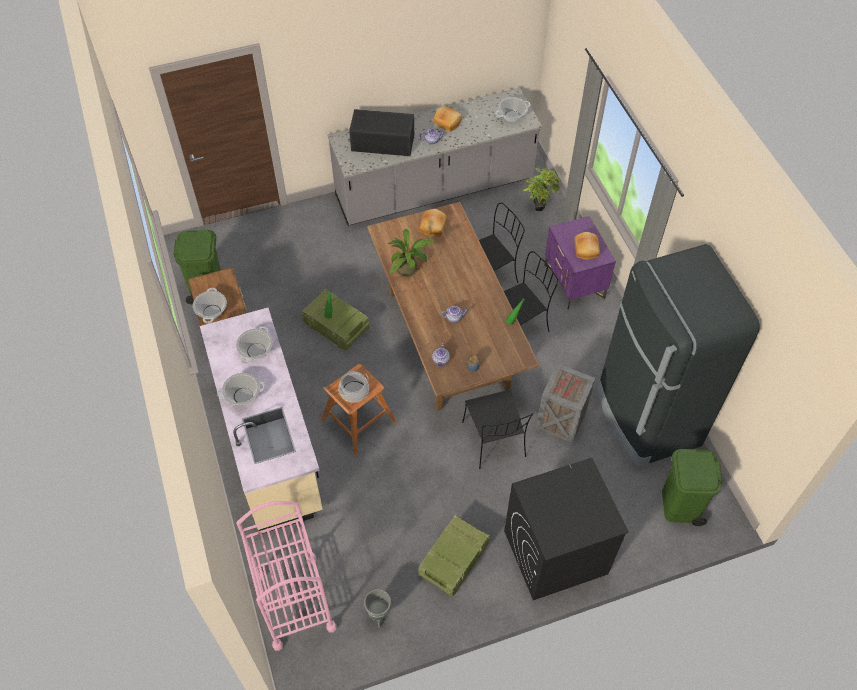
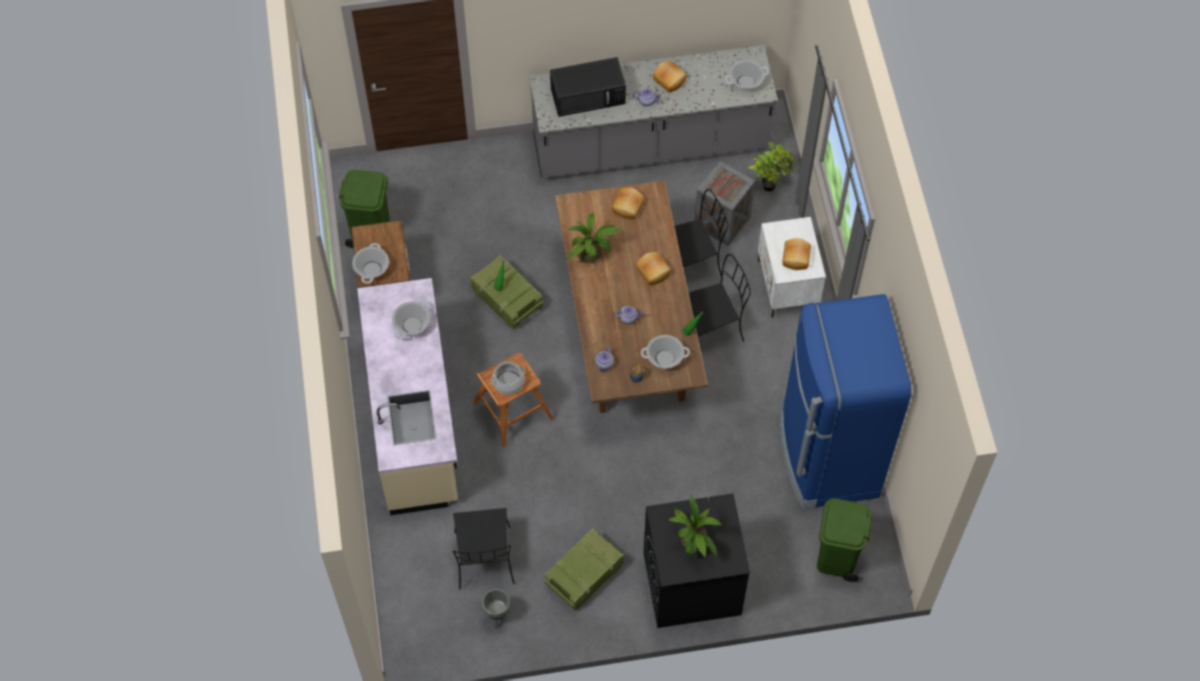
camera: 10 degrees right, 5 degrees up
(243, 396) = (391, 372): cooking pot -> cooking pot (665, 358)
(294, 601) = (415, 588): pink cart -> none
(381, 142) = (589, 95): black microwave -> black microwave turned 150 degrees clockwise
(467, 275) = (653, 271): none -> bread
(494, 441) = (655, 456): black chair -> black chair (484, 560)
(562, 419) = (733, 444): crate -> crate (723, 221)
(567, 511) = (694, 543): none -> potted plant
(574, 282) = (787, 286): purple nightstand -> white nightstand
(646, 418) = (827, 457): black fridge -> blue fridge

